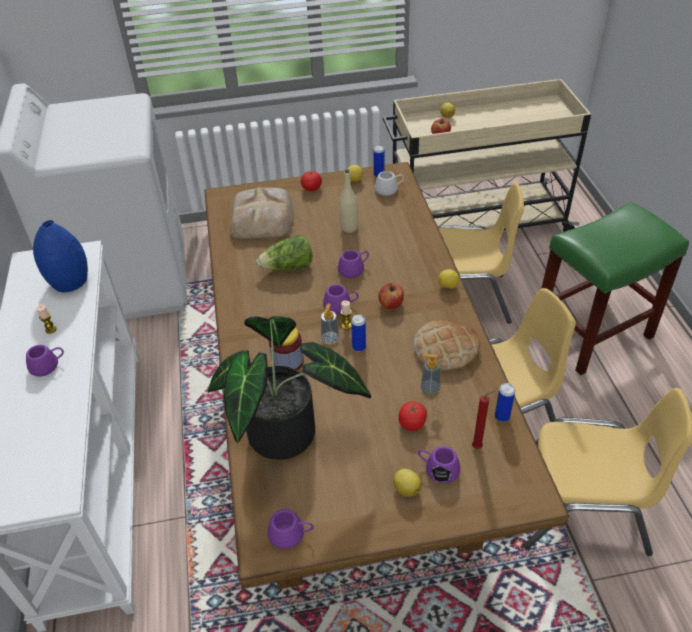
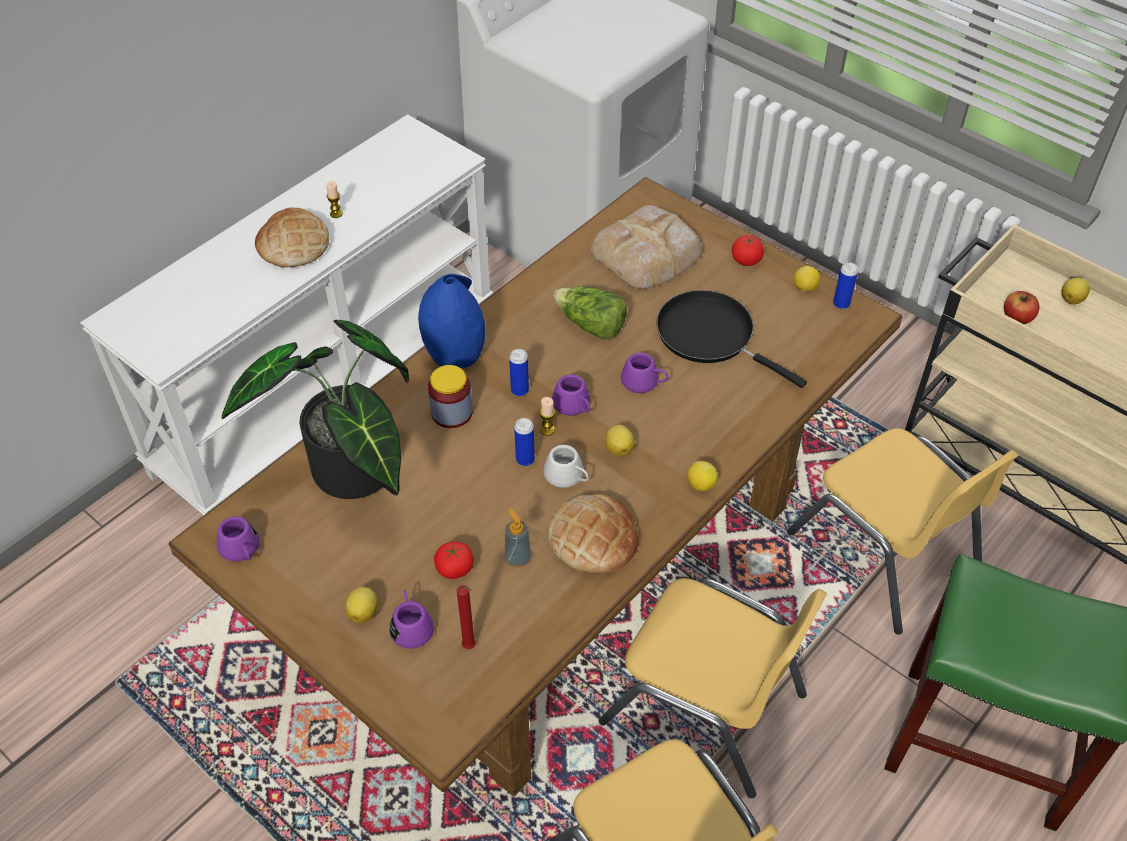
camera: 50 degrees right, 5 degrees up
(48, 365) = (293, 244): purple mug -> bread
(68, 282) = (406, 179): blue vase -> blue vase (454, 352)
(330, 340) = (512, 429): soap dispenser -> none
(349, 228) = (711, 336): beige bottle -> black frying pan
(389, 189) = (824, 329): white mug -> white mug (568, 476)
(391, 304) = (619, 449): apple -> lemon
(502, 416) = (534, 647): can -> can (519, 390)

